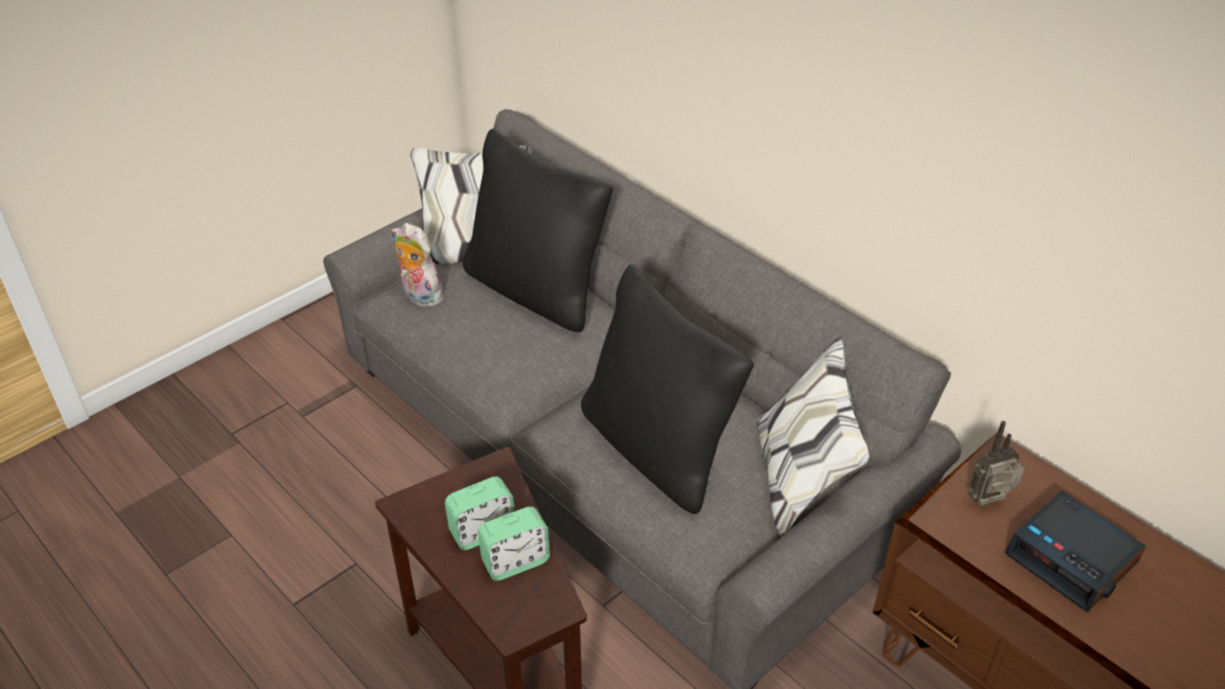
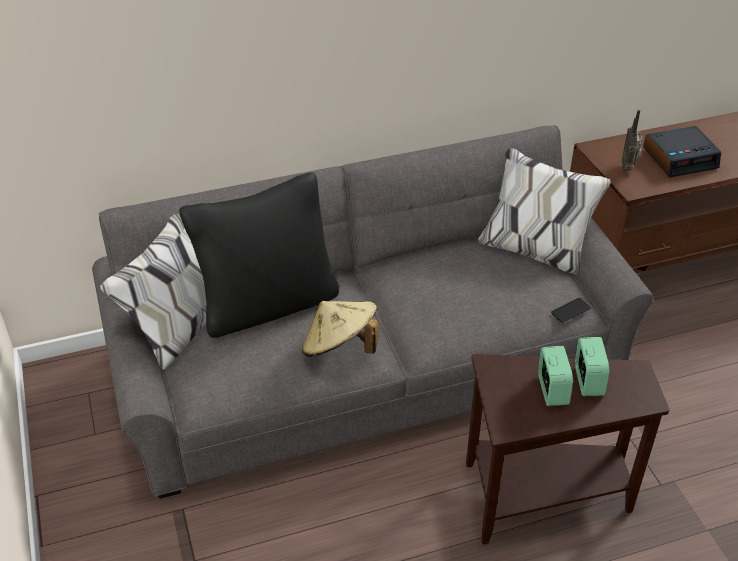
camera: 65 degrees left, 0 degrees up
(419, 296) = (216, 378): plush toy -> none
(502, 361) = (340, 348): none -> beige hat
(658, 450) = (480, 298): black pillow -> none
(694, 543) = (570, 310): none -> phone

